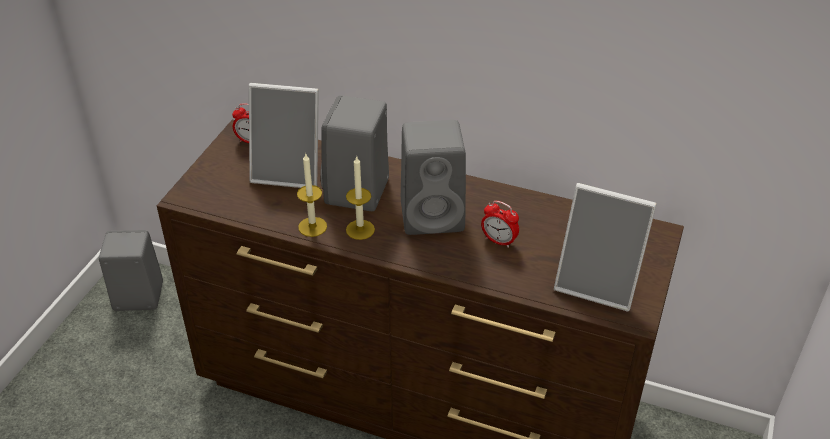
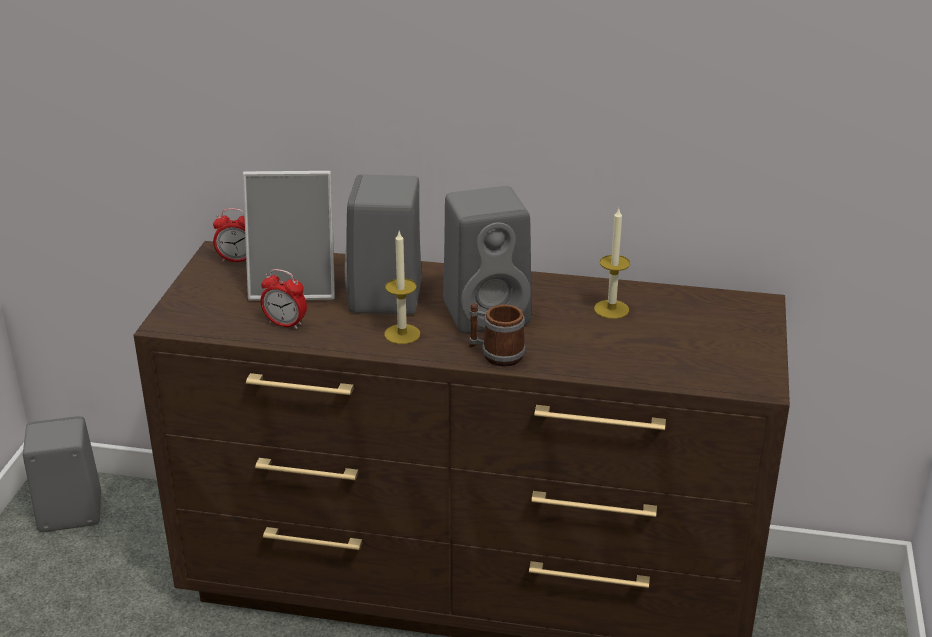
camera: 10 degrees left, 10 degrees down
(312, 227) = (341, 337): candle -> candle (611, 309)
(428, 258) = (495, 354): none -> mug
(499, 241) = (575, 329): alarm clock -> alarm clock (285, 324)
(598, 283) = (706, 358): picture frame -> none

